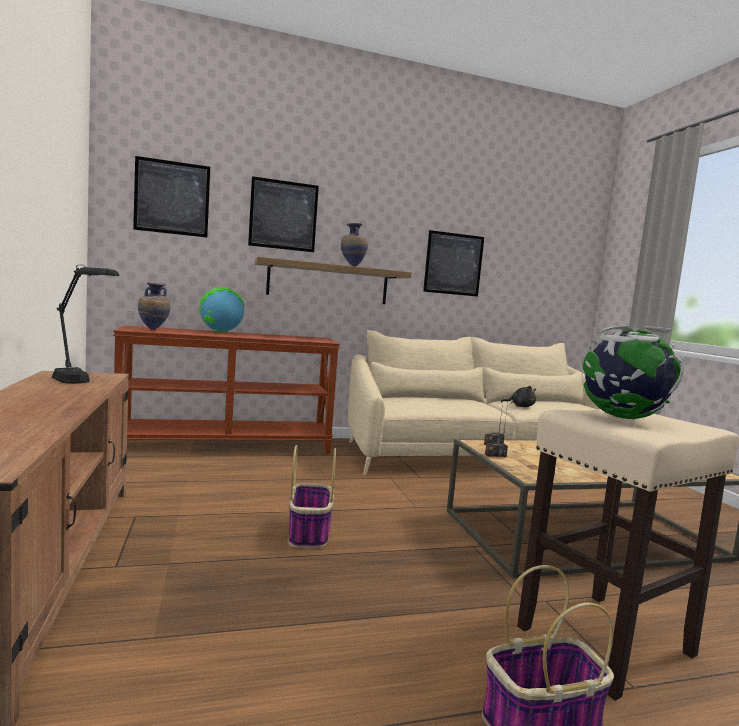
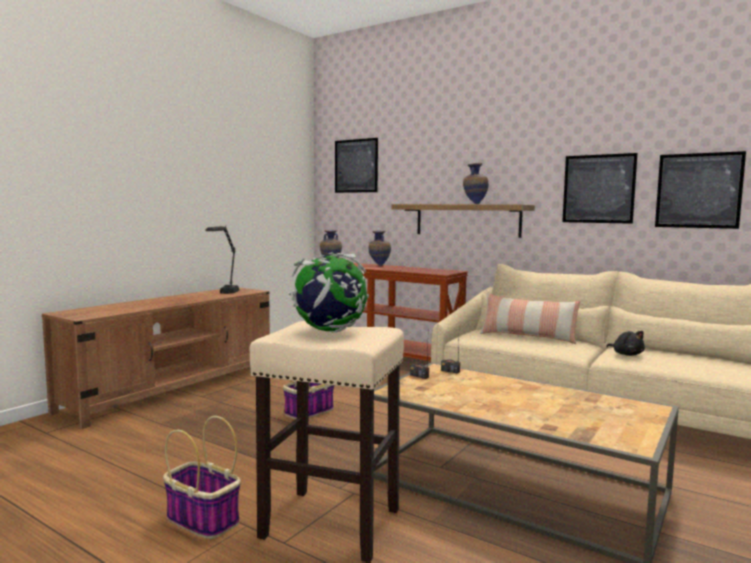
camera: 50 degrees right, 0 degrees up
(220, 332) = (379, 265): globe -> vase
(283, 215) = (429, 165): picture -> picture (698, 190)
(435, 401) = (528, 337): none -> pillow

